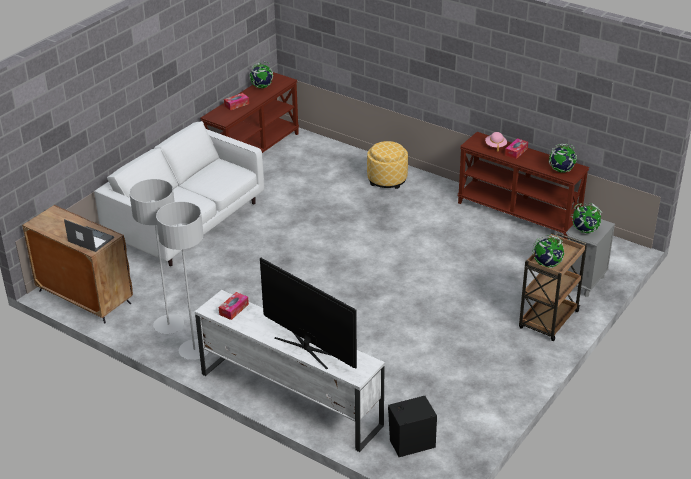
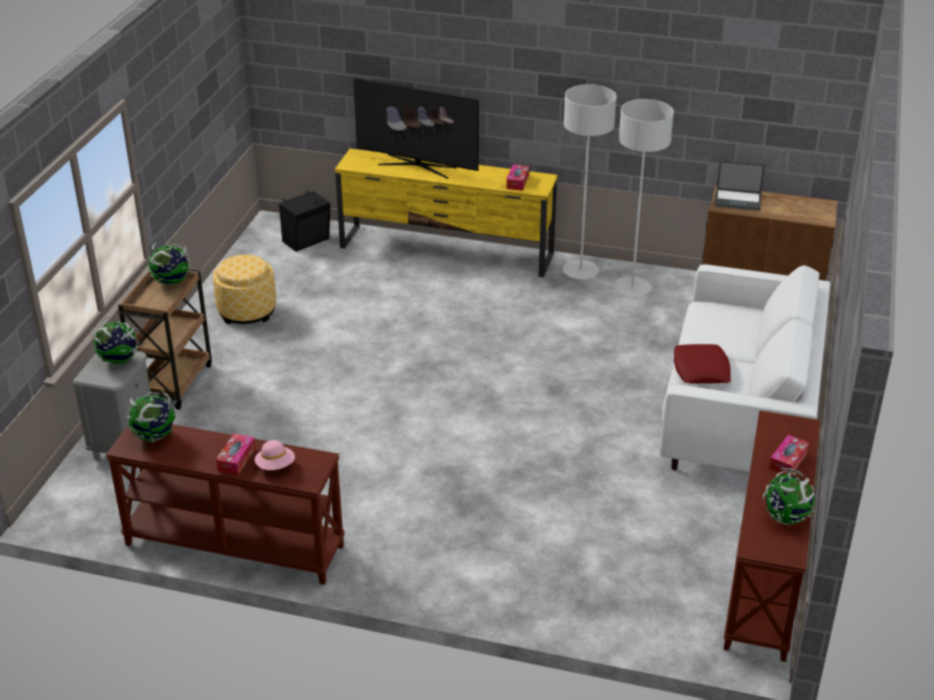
camera: 160 degrees right, 0 degrees up
(216, 185) = (701, 370): none -> red pillow
(289, 399) = (447, 251): white tv stand -> yellow tv stand
(387, 179) = (487, 570): ottoman -> ottoman (247, 311)

